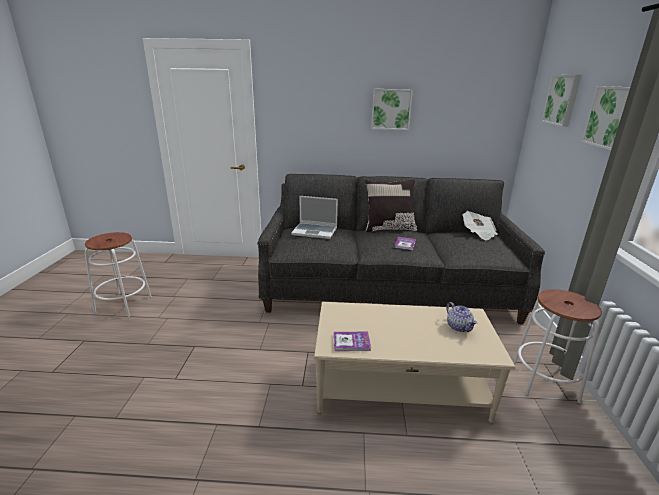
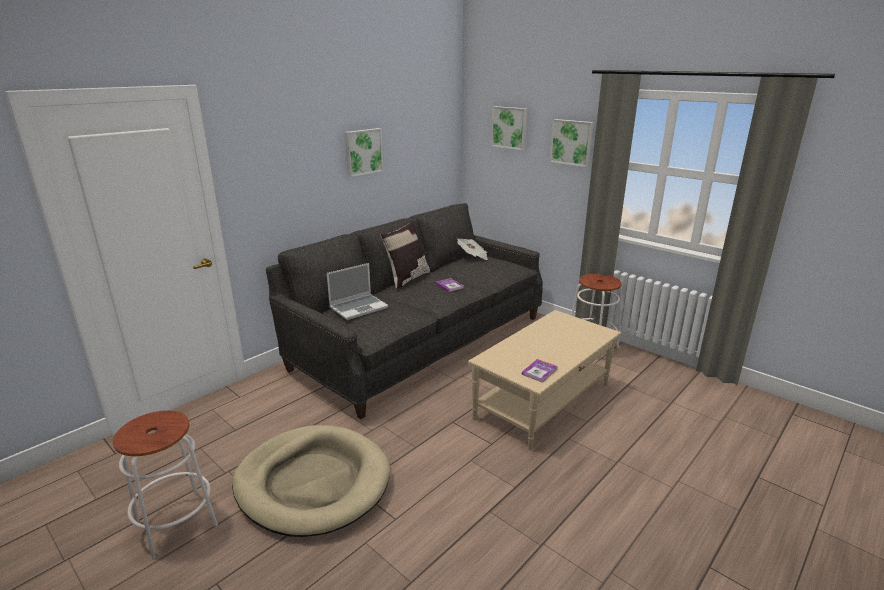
camera: 50 degrees left, 0 degrees up
(186, 328) = (313, 483): none -> beige dog bed
(459, 327) = (566, 327): teapot -> none

